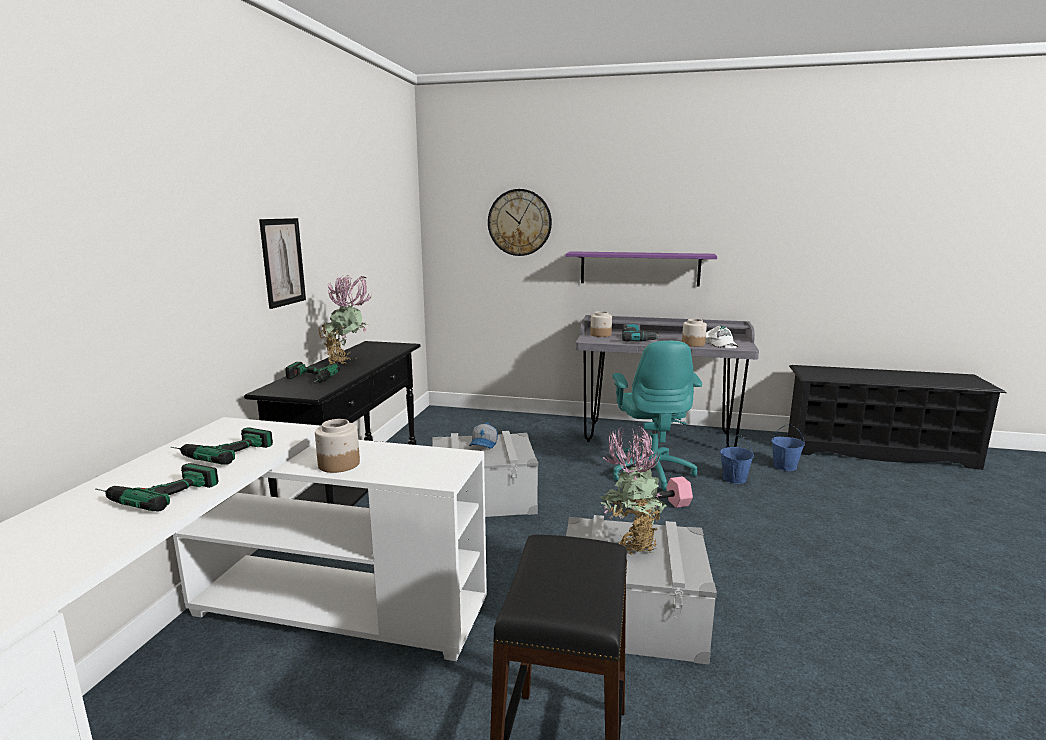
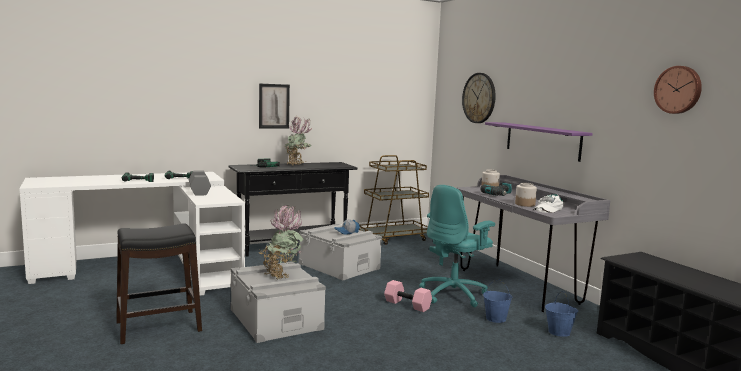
camera: 50 degrees right, 5 degrees down
(338, 464) = (198, 191): jar -> grey dumbbell
(434, 431) = (394, 238): none -> brown cart
(820, 203) = (678, 90): none -> wall clock

